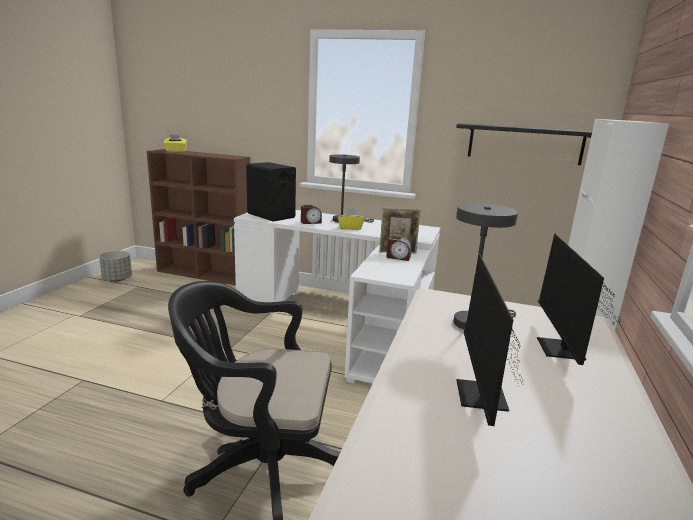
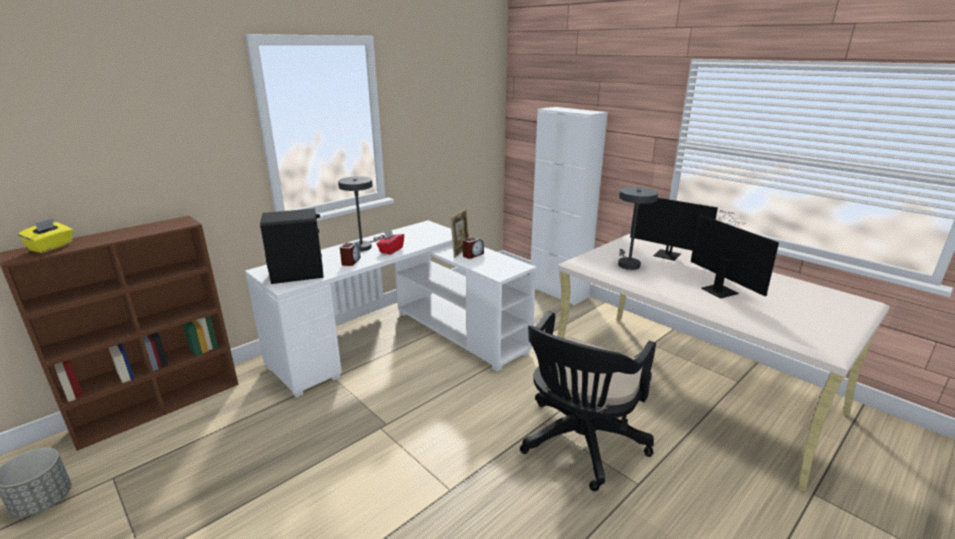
camera: 60 degrees left, 5 degrees up
(350, 228) = (391, 250): yellow tissue box -> red tissue box
(480, 400) = (716, 289): monitor -> monitor turned 150 degrees counterclockwise
(525, 144) = (459, 131): black shelf -> none

